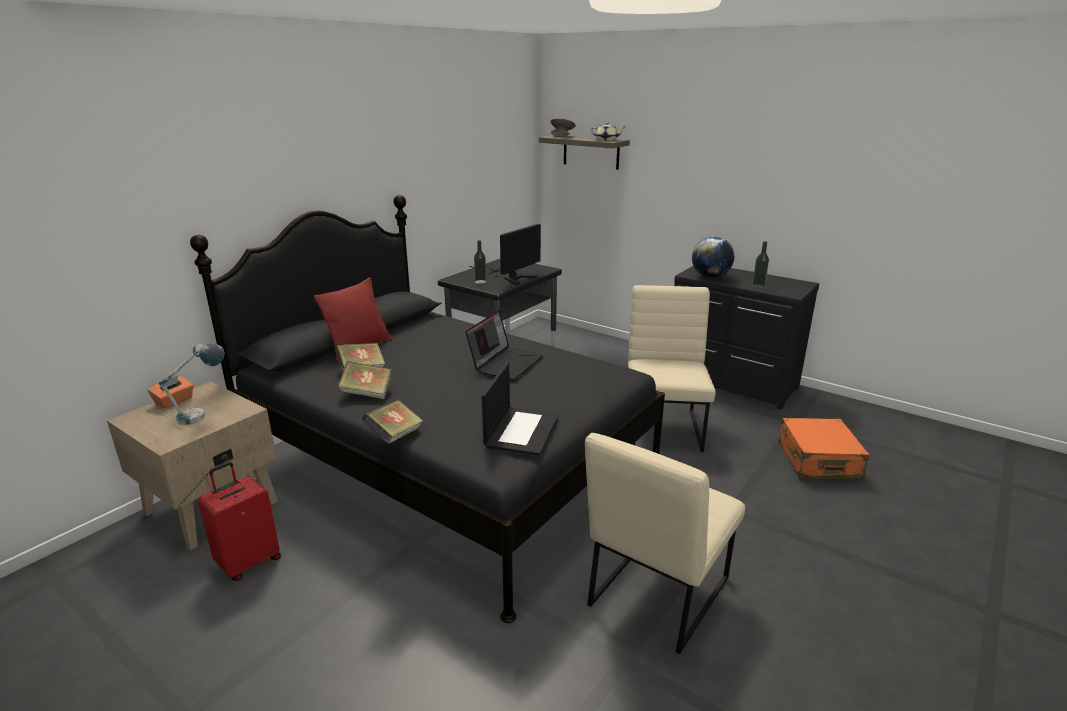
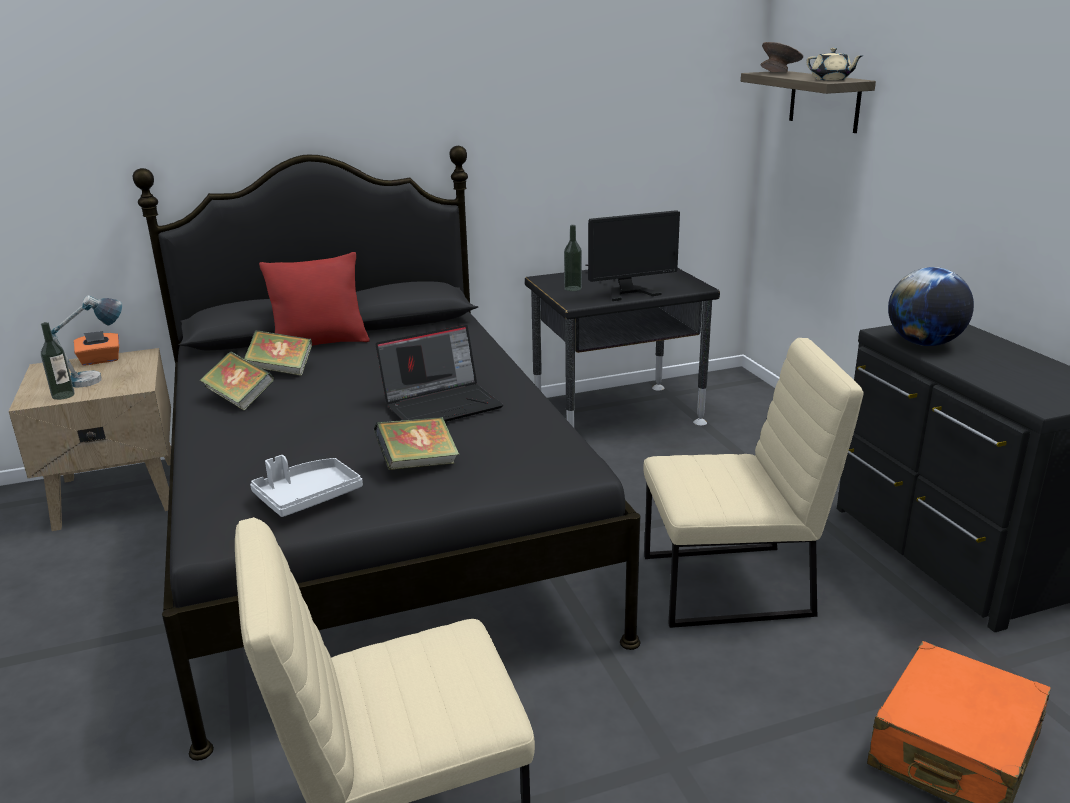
camera: 35 degrees right, 0 degrees up
(248, 562) = (75, 564): red suitcase -> none
(394, 436) = (182, 457): book -> book (418, 464)
(521, 430) = (307, 497): laptop -> grey tray
(664, 427) = (732, 585): beige chair -> beige chair turned 45 degrees clockwise
(758, 286) = (992, 377): bottle -> bottle (63, 395)

